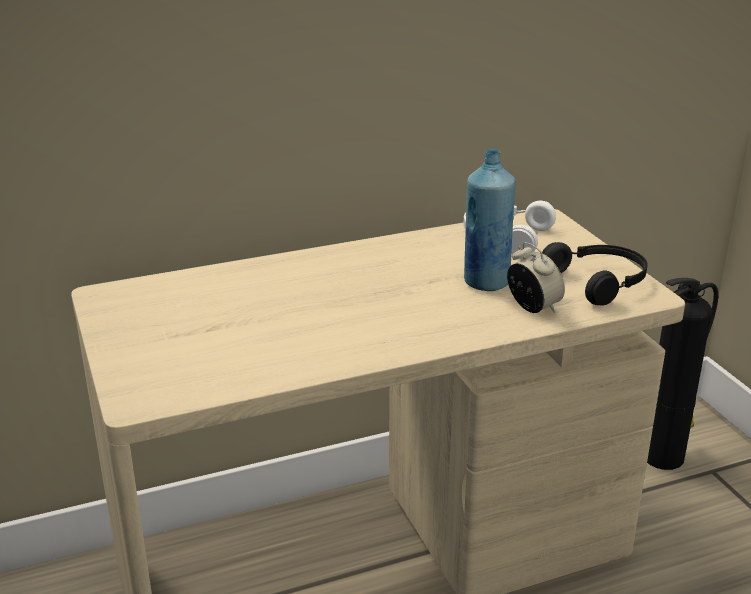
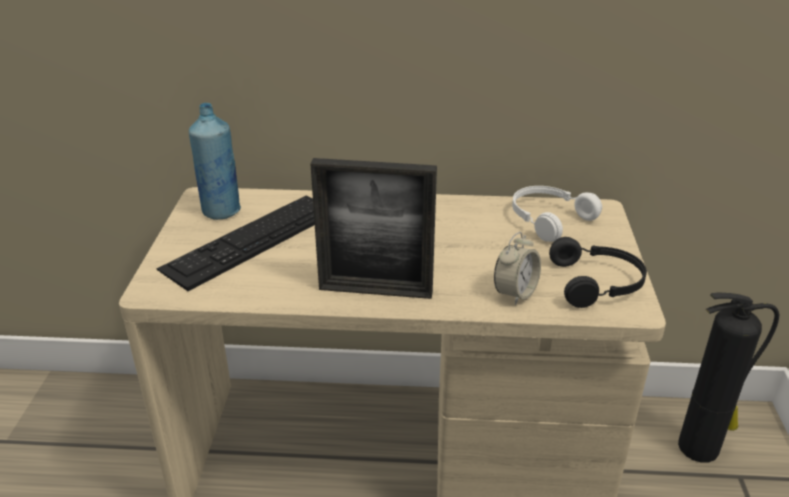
camera: 25 degrees right, 5 degrees up
(209, 323) = (252, 239): none -> keyboard
(394, 339) = (375, 290): none -> picture frame
(486, 282) = (495, 258): blue bottle -> blue bottle (221, 211)
(533, 308) = (515, 293): alarm clock -> alarm clock turned 45 degrees clockwise

